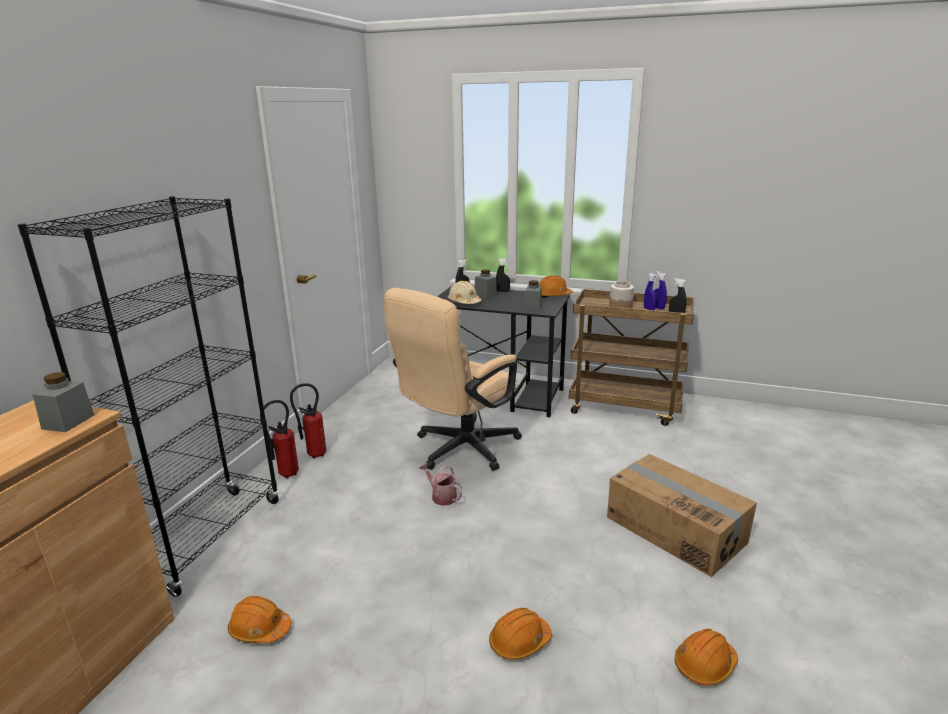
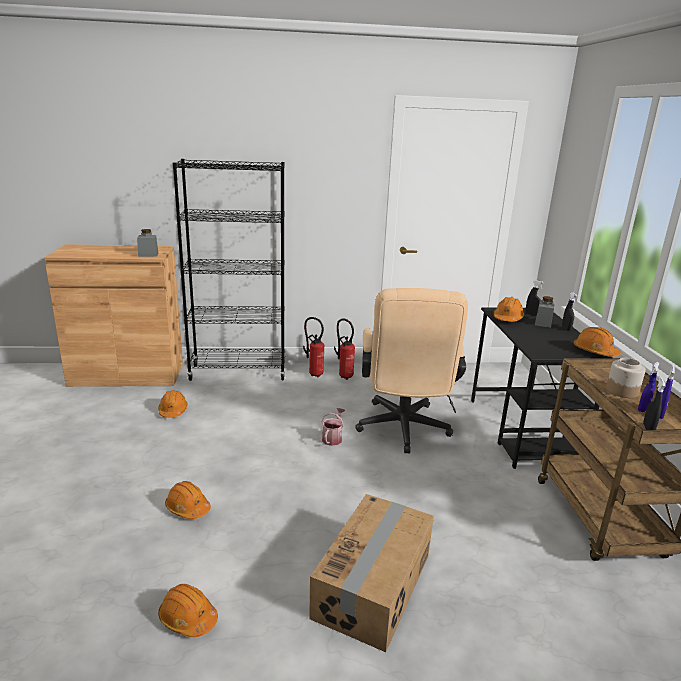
camera: 65 degrees right, 0 degrees up
(459, 450) = (403, 431): beige office chair -> beige office chair turned 105 degrees counterclockwise
(464, 302) = (507, 318): beige hard hat -> orange hard hat
(533, 307) = (540, 346): grey jar -> none

